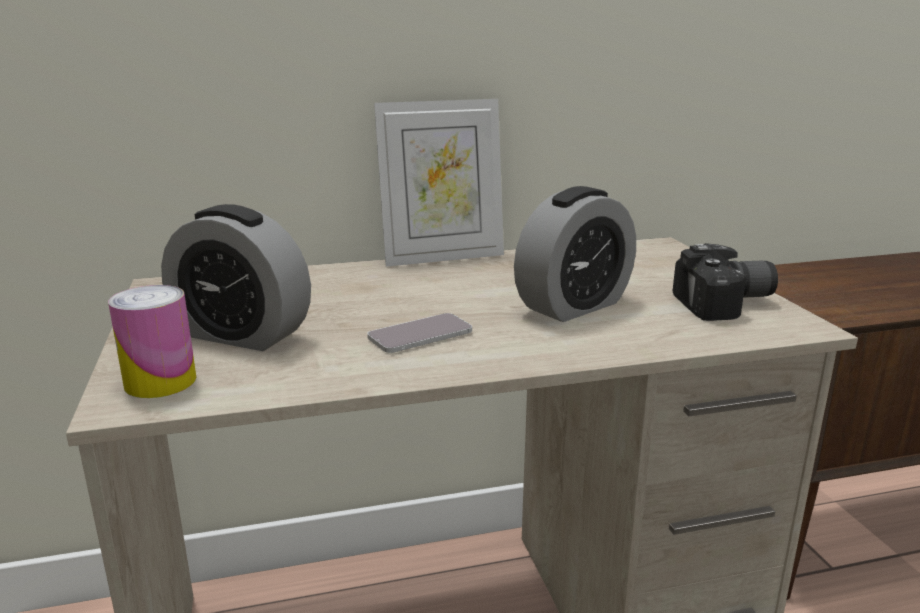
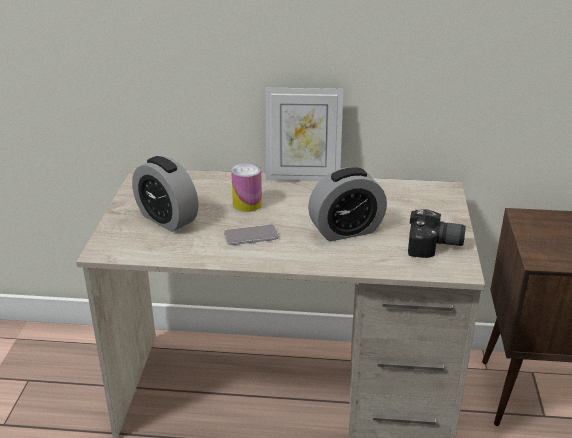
camera: 20 degrees right, 10 degrees up
(160, 381) = (120, 241): can -> can (247, 204)

